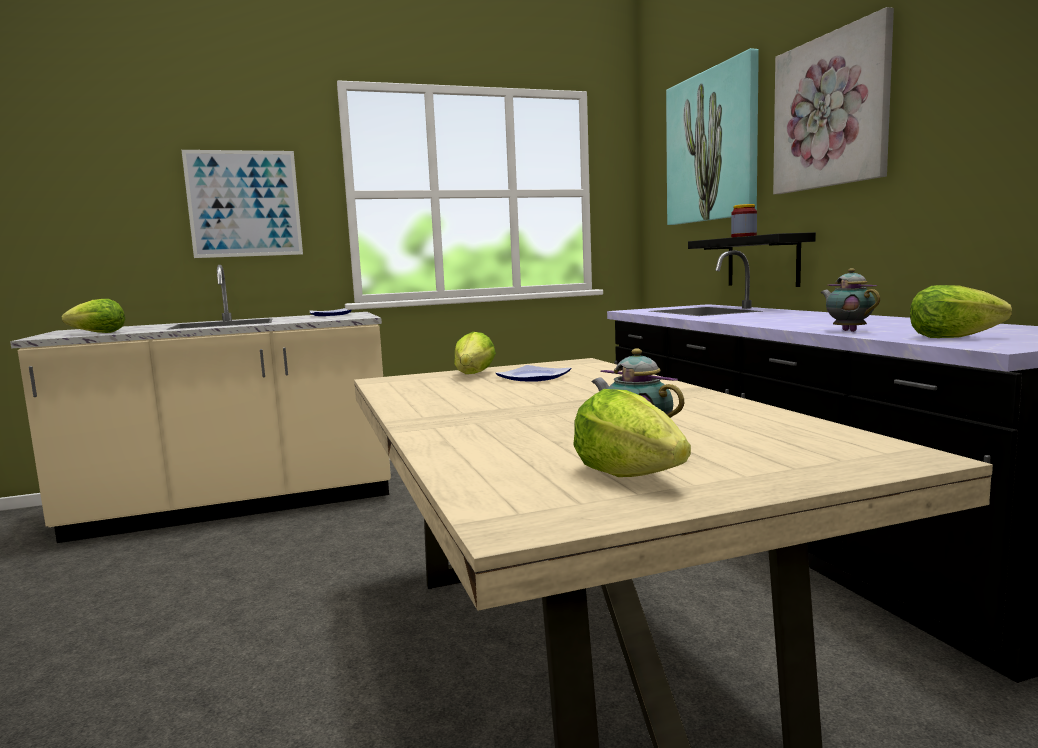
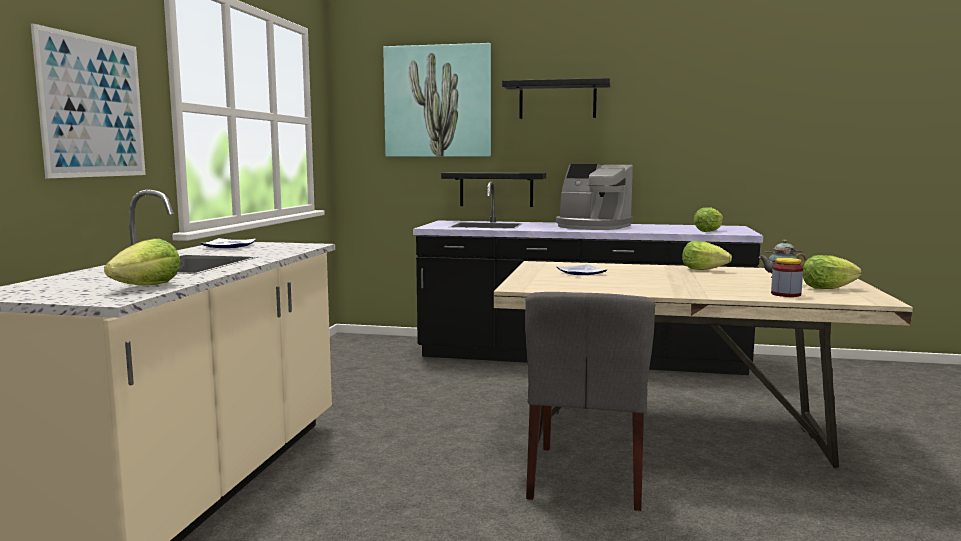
camera: 60 degrees left, 0 degrees up
(350, 642) = (588, 477): none -> grey chair
(474, 374) = (541, 276): lettuce -> lettuce (703, 270)
(743, 236) = (494, 172): jar -> jar (786, 294)
(812, 319) = (592, 226): none -> coffee machine
(831, 111) = (557, 100): picture -> black shelf
(847, 331) = (656, 231): teapot -> none

